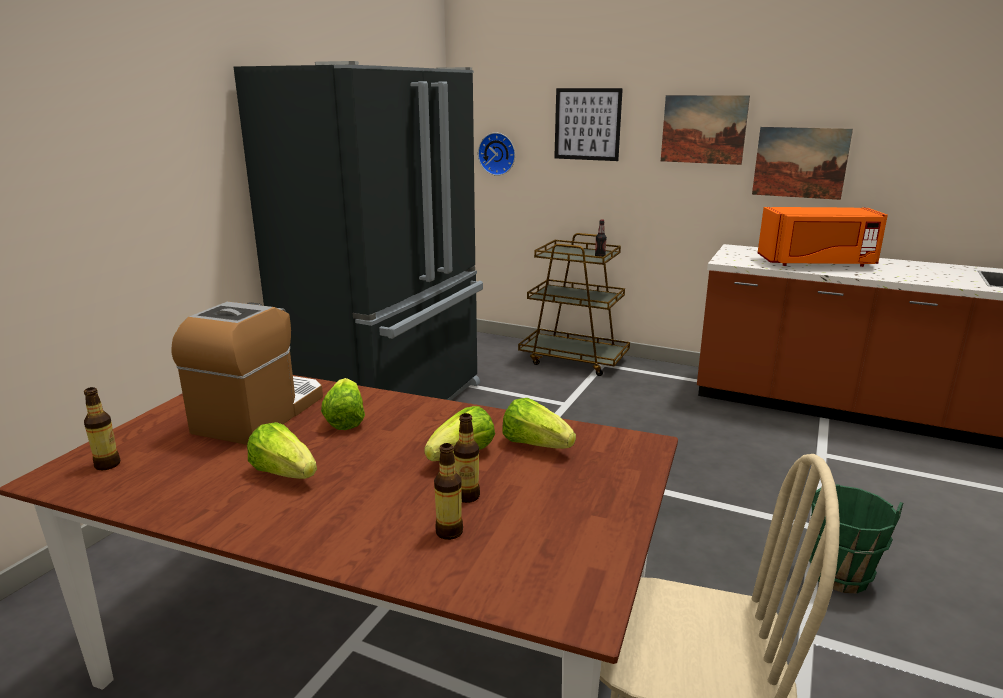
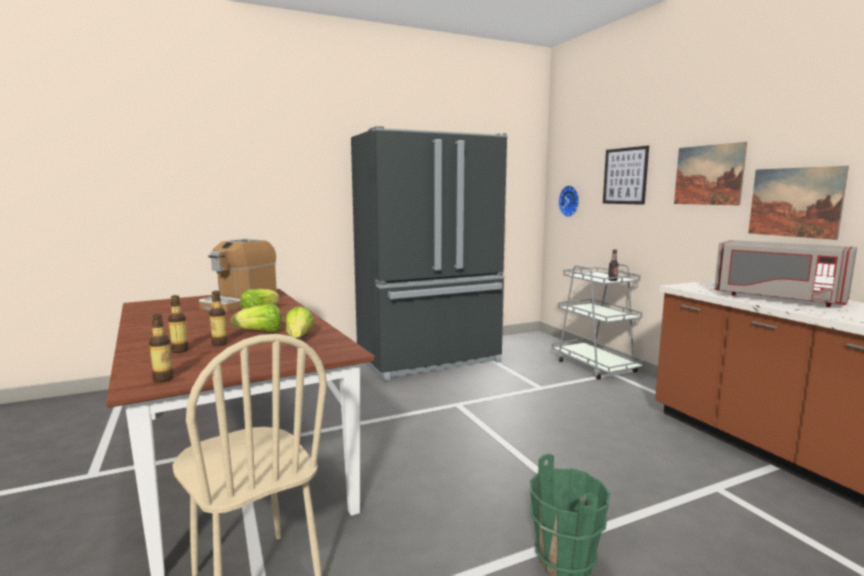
camera: 40 degrees right, 10 degrees down
(107, 465) = (159, 304): bottle -> bottle (163, 379)
(260, 414) = (239, 303): coffee machine -> coffee machine turned 150 degrees clockwise
(284, 473) = (192, 320): lettuce -> none
(574, 360) = (595, 366): brown cart -> grey cart
(816, 263) = (777, 298): orange microwave -> grey microwave

